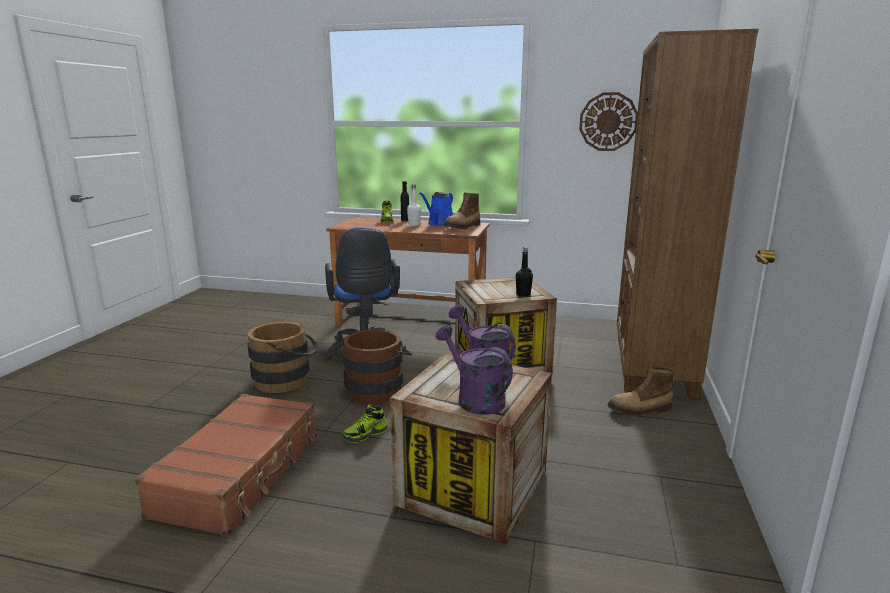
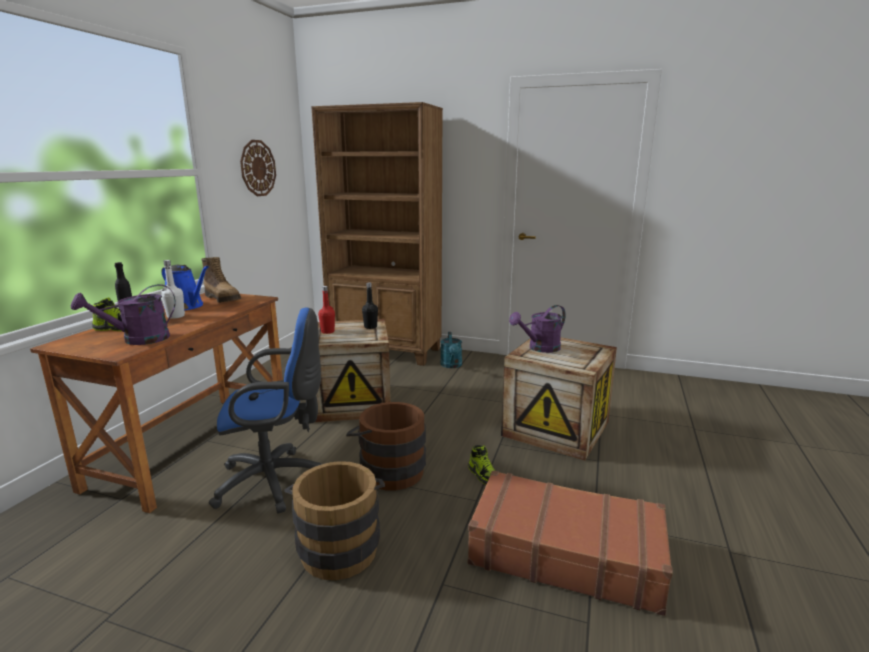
camera: 85 degrees left, 0 degrees up
(474, 399) = (584, 352): purple watering can -> purple watering can (138, 340)
(499, 283) = (327, 331): none -> red bottle
(640, 410) = (451, 365): boot -> turquoise watering can

